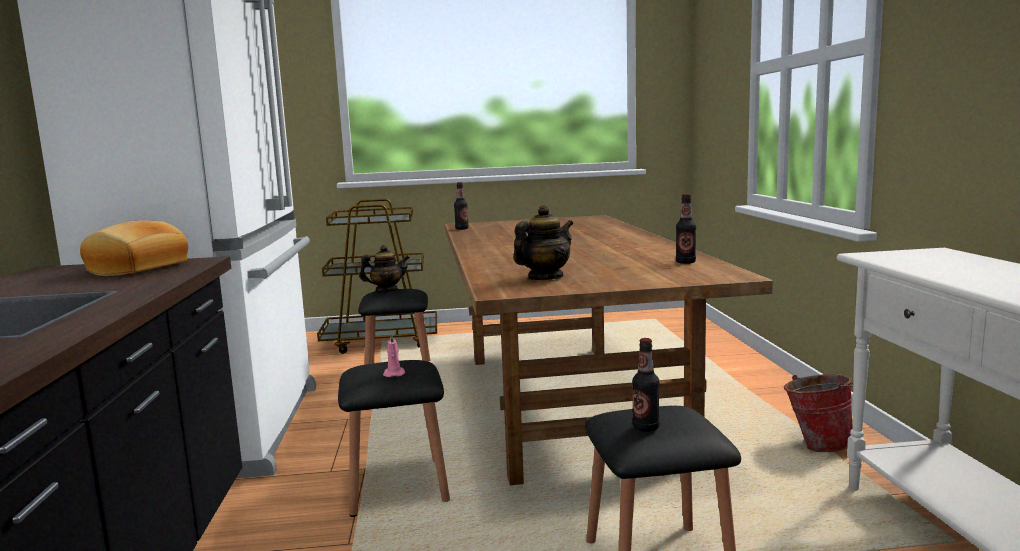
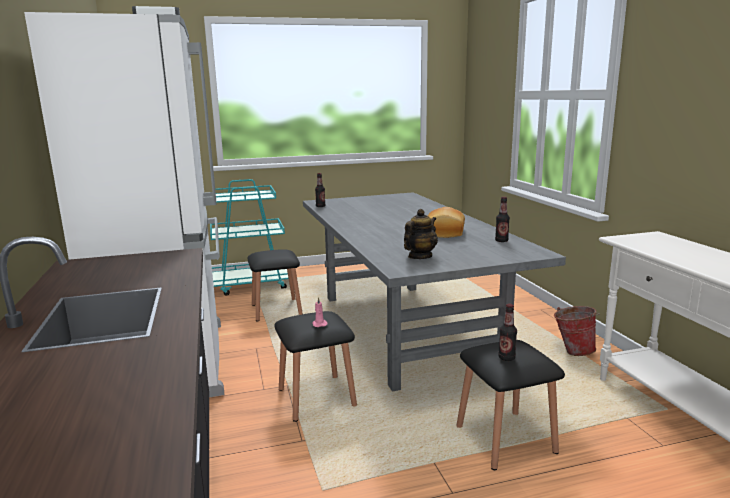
camera: 10 degrees left, 5 degrees up
(139, 268) = (147, 262): bread -> bread (446, 232)
(382, 341) = (251, 284): brown cart -> turquoise cart
(386, 290) = (267, 252): teapot -> none
(566, 405) = (405, 330): brown dining table -> grey dining table

